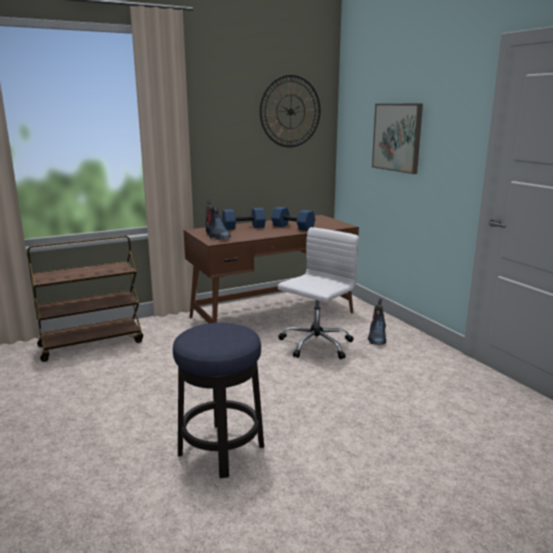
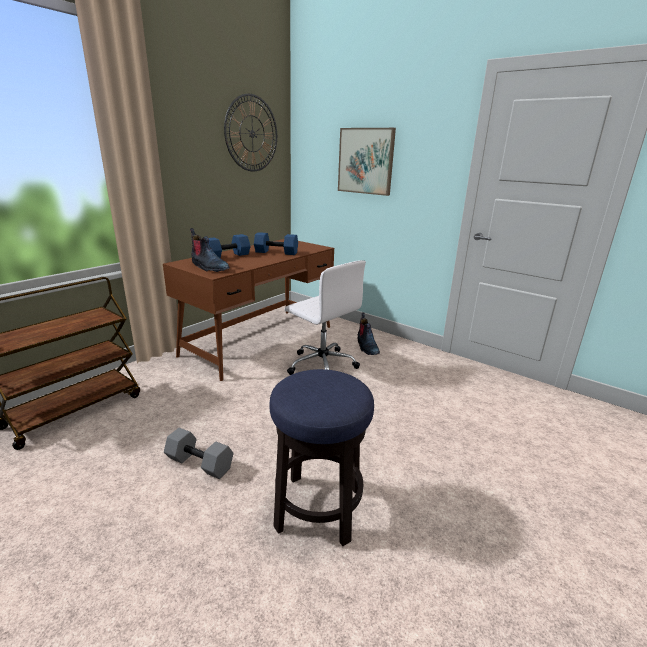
camera: 25 degrees left, 5 degrees up
(155, 398) = (201, 463): none -> grey dumbbell
(315, 345) = (321, 365): white office chair -> white office chair turned 120 degrees clockwise

